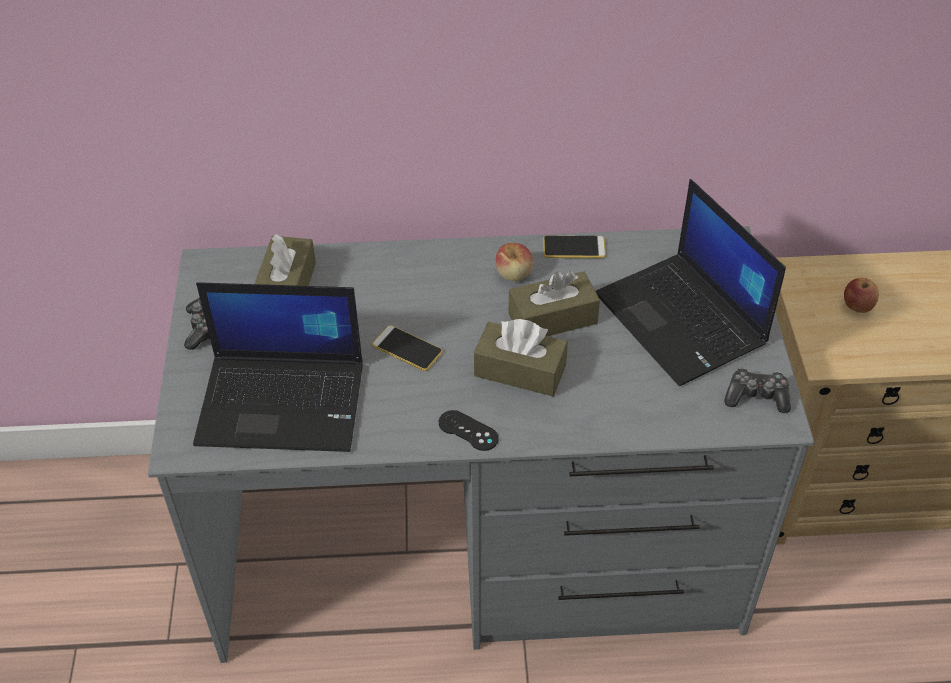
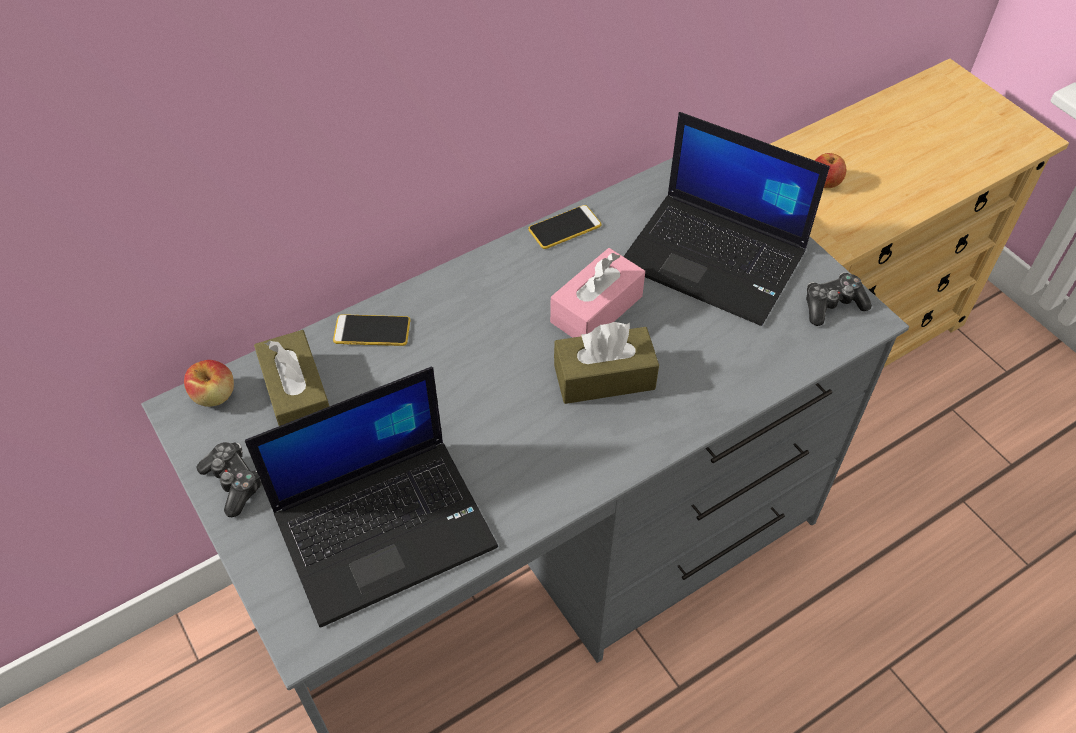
camera: 30 degrees left, 5 degrees up
(407, 349) = (475, 405): phone -> phone (372, 331)
(468, 431) = (599, 465): black game controller -> none
(514, 274) = (526, 278): apple -> apple (214, 395)
(552, 318) = (596, 309): brown tissue box -> pink tissue box

